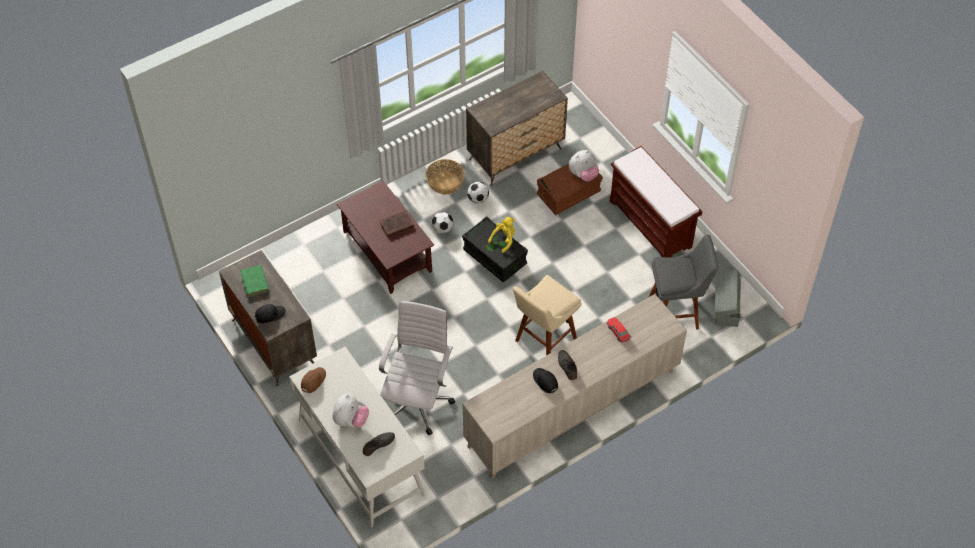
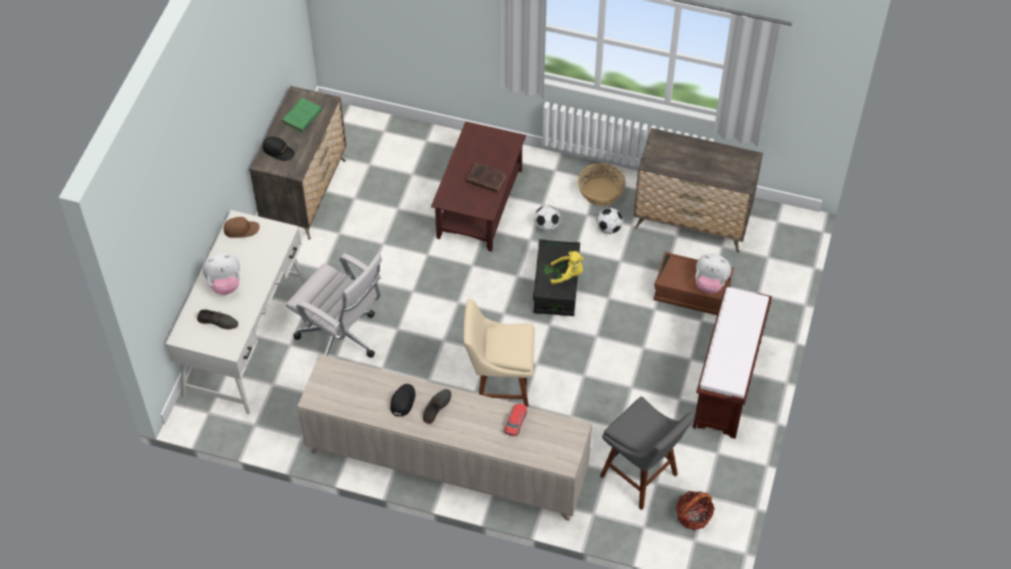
camera: 50 degrees right, 0 degrees up
(418, 401) = (342, 339): white office chair -> white office chair turned 60 degrees clockwise
(726, 306) = (693, 515): grey storage box -> basket

